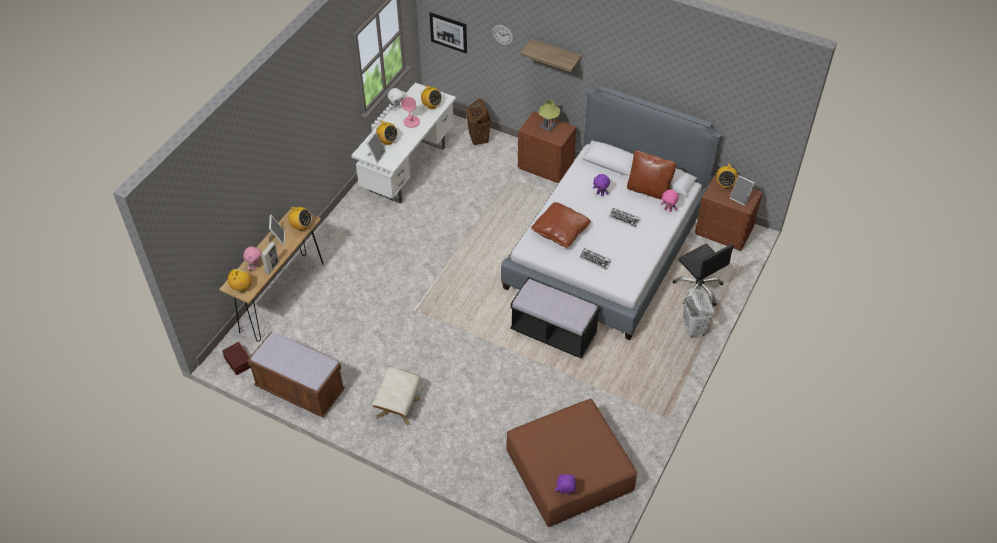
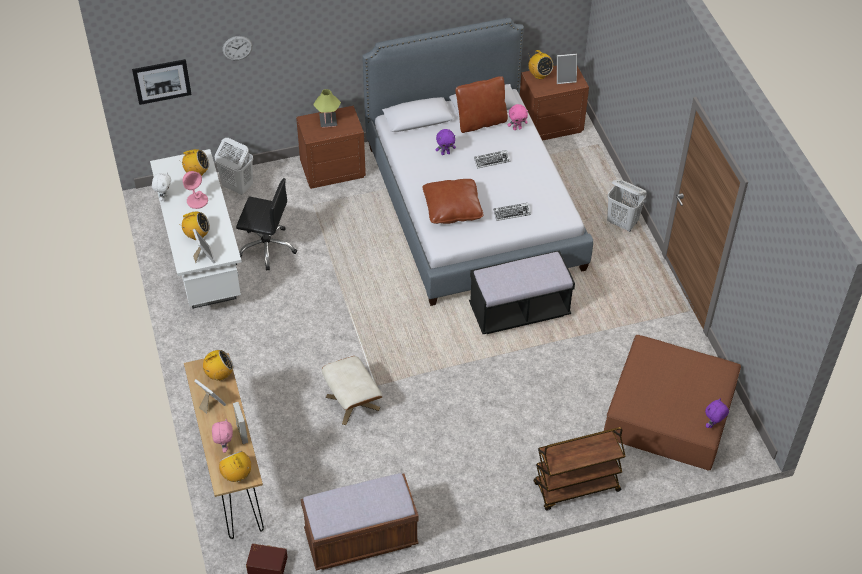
camera: 45 degrees left, 0 degrees up
(398, 407) = (468, 480): beige ottoman -> beige ottoman (352, 402)
(453, 465) = (576, 488): none -> brown cart
(478, 139) = (237, 187): brown laundry basket -> white laundry basket
(556, 54) = (310, 36): shelf -> none
(698, 289) = (587, 187): black office chair -> black office chair (267, 247)

